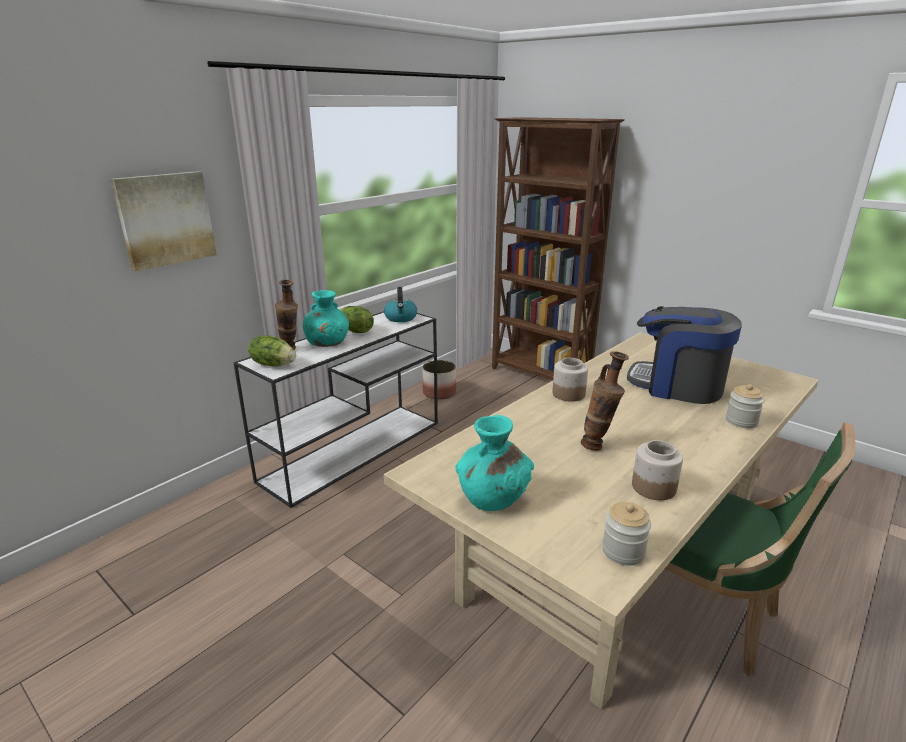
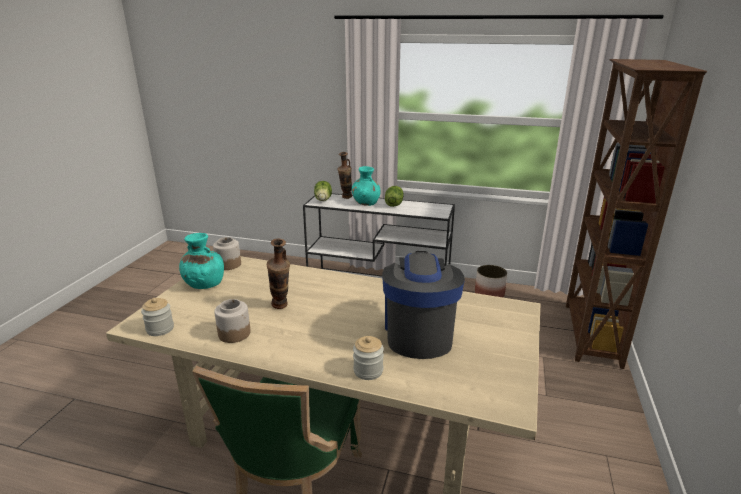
camera: 65 degrees right, 0 degrees up
(165, 219) = (309, 103): picture -> none
(401, 318) = (434, 210): kettle -> none
(568, 394) = (357, 286): jar -> jar (228, 264)

